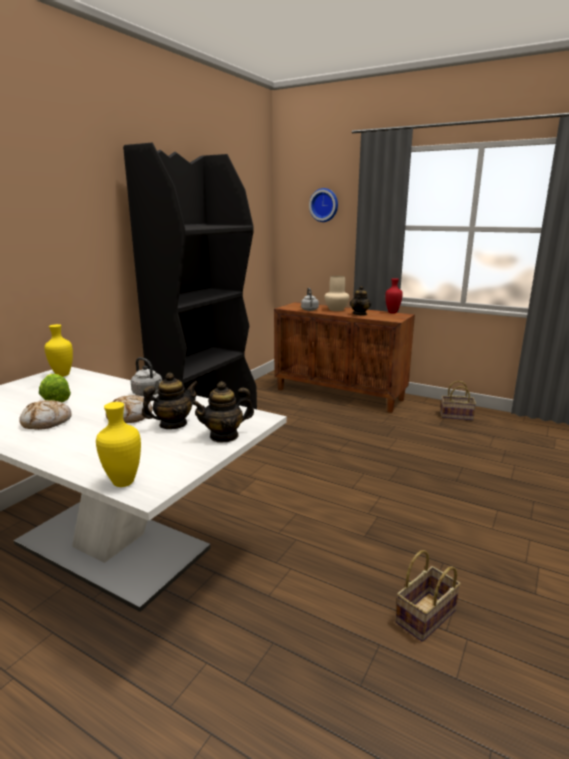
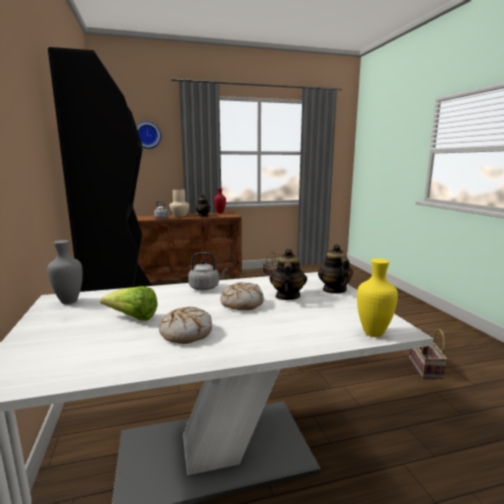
camera: 45 degrees left, 5 degrees down
(63, 375) = (70, 301): yellow vase -> grey vase
(224, 436) = (334, 290): teapot -> teapot turned 150 degrees clockwise

